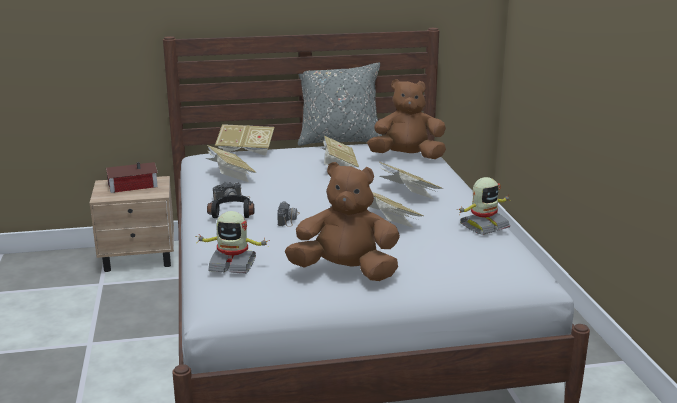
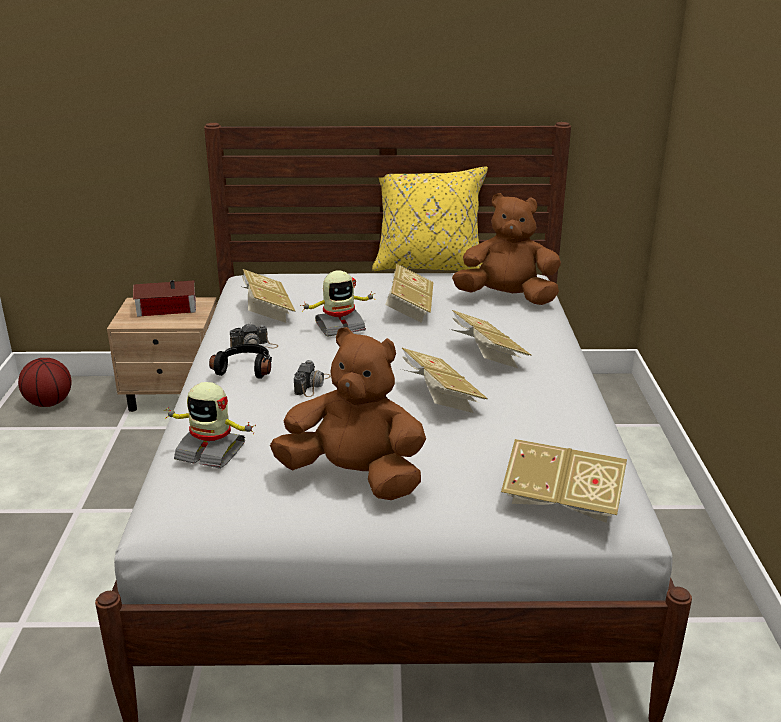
camera: 10 degrees right, 5 degrees up
(34, 271) = (49, 403): none -> basketball
(246, 151) = (303, 275): book -> book (561, 501)
(339, 141) = (428, 267): grey pillow -> yellow pillow
(483, 226) = (572, 418): toy robot -> toy robot (339, 326)

